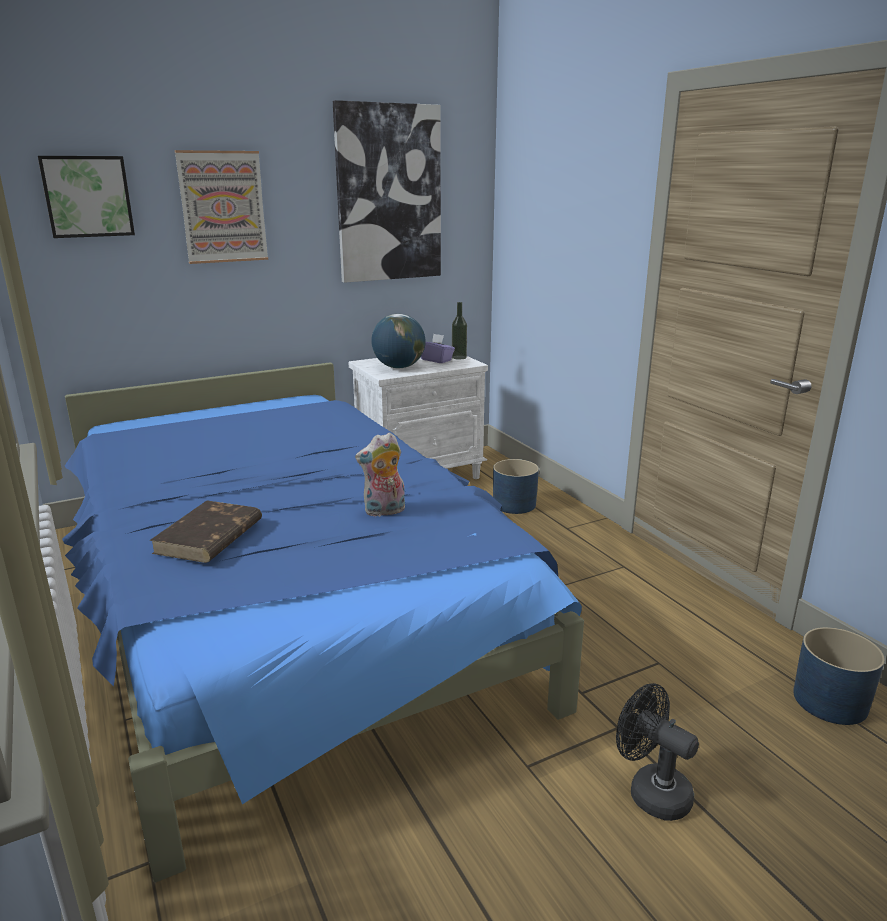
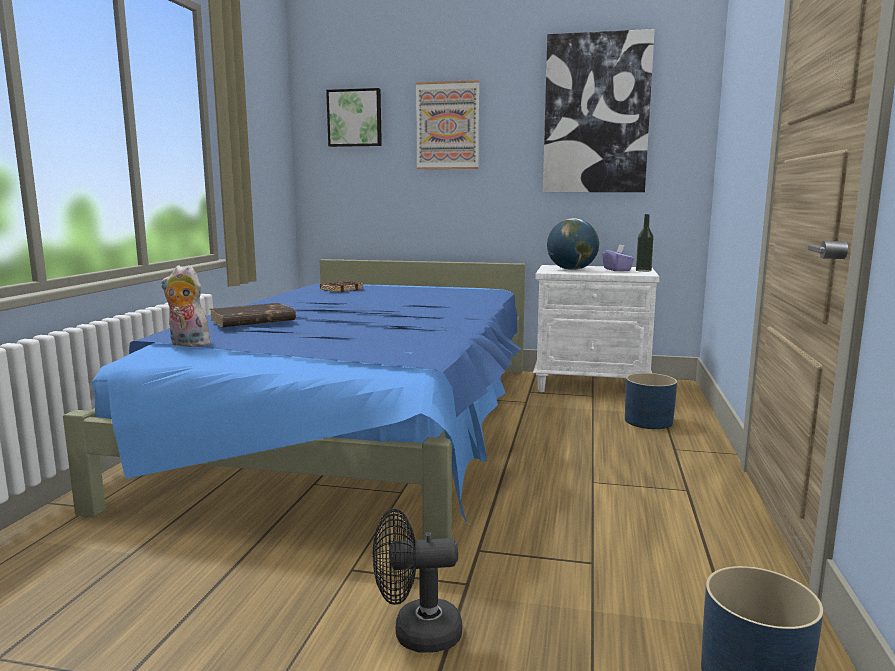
camera: 40 degrees right, 10 degrees down
(160, 441) = (341, 290): none -> brown book
(384, 511) = (379, 332): plush toy -> plush toy (187, 344)
(651, 791) = (416, 633): black fan -> black fan turned 90 degrees counterclockwise

